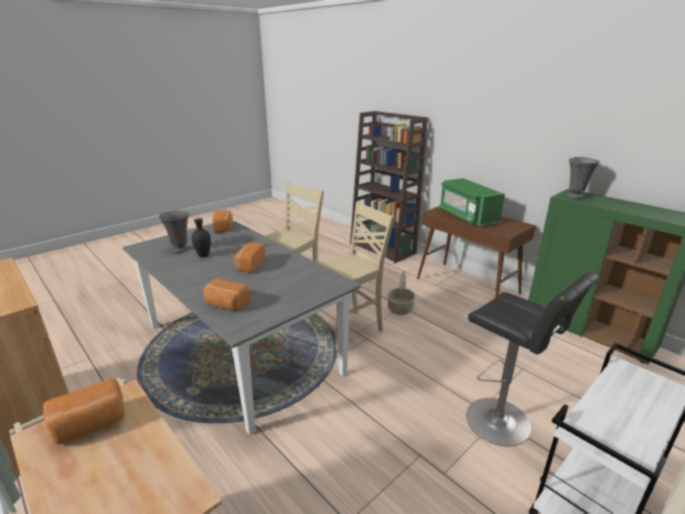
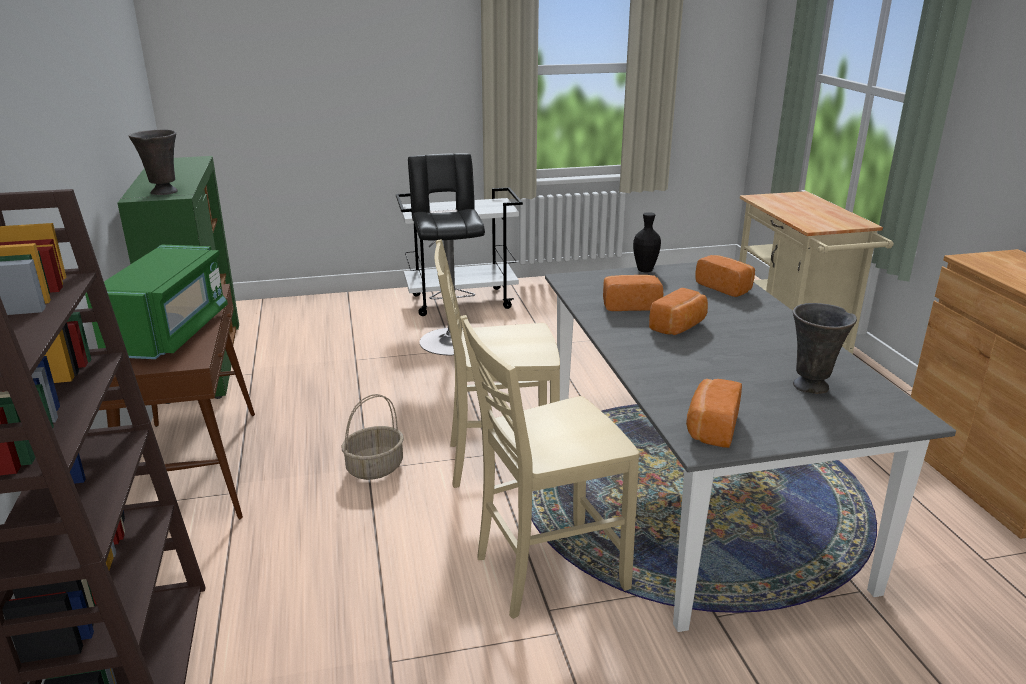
camera: 150 degrees left, 0 degrees up
(90, 425) = (827, 221): bread -> bread (630, 305)
(203, 255) = (759, 362): black vase -> black vase (645, 270)

